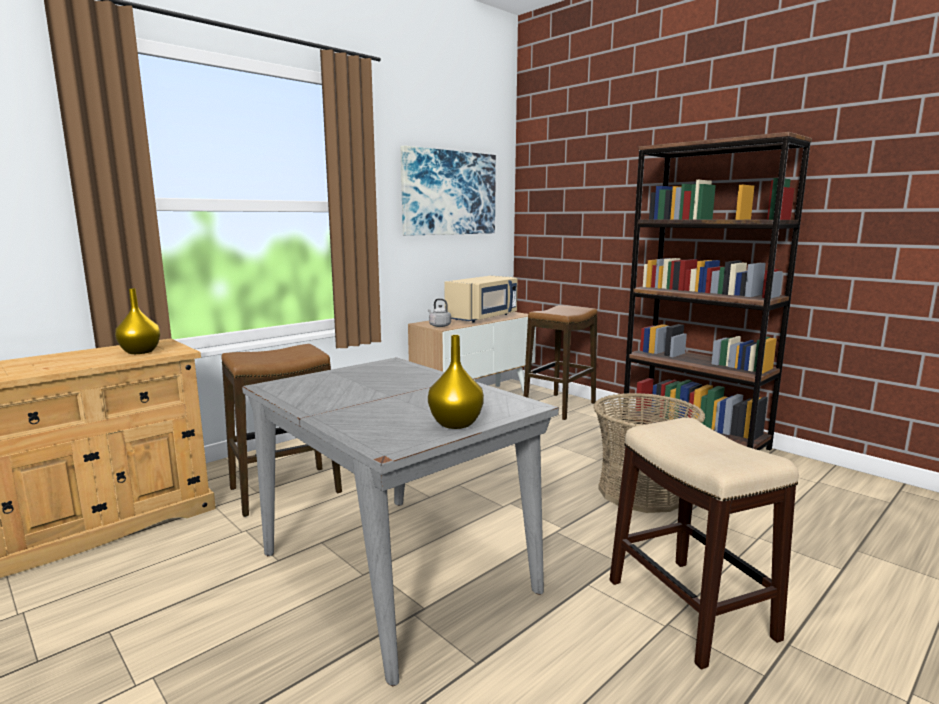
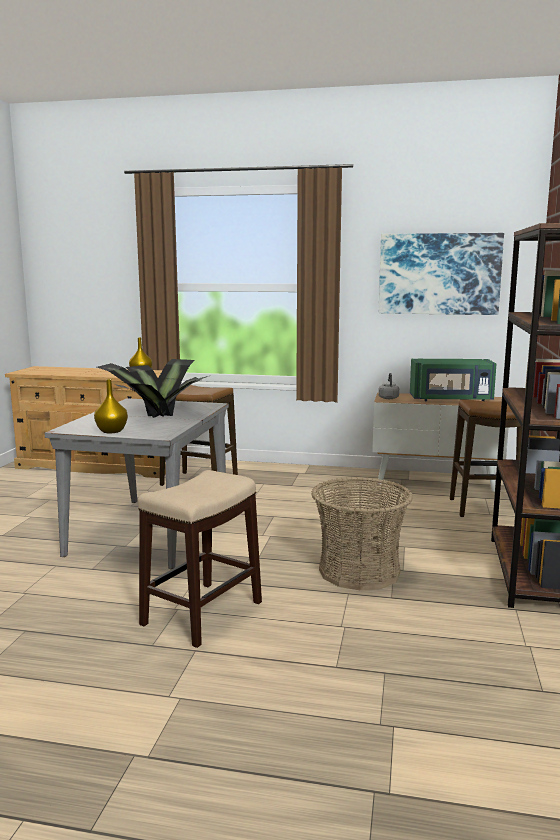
camera: 55 degrees right, 0 degrees up
(387, 388) = (157, 413): none -> potted plant
(483, 317) = (451, 399): beige microwave -> green microwave

